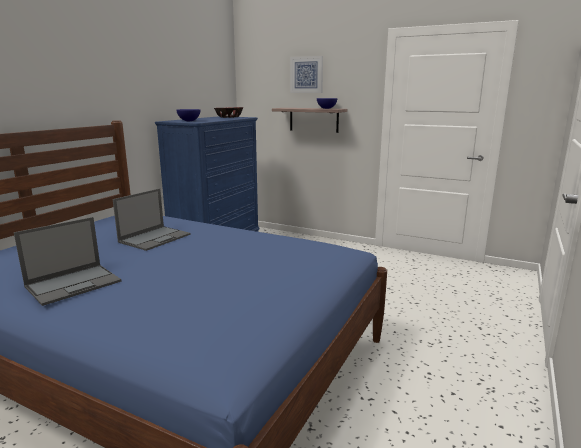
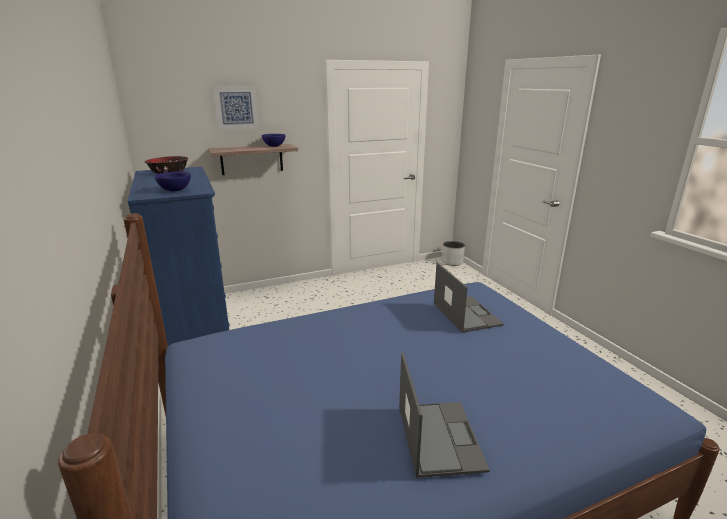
camera: 50 degrees left, 5 degrees up
(155, 238) = (343, 351): laptop -> laptop (465, 313)
(522, 276) = (452, 262): none -> grey planter

